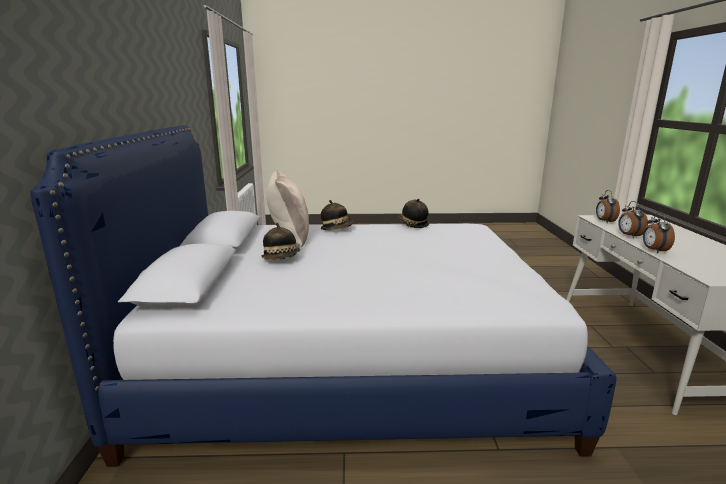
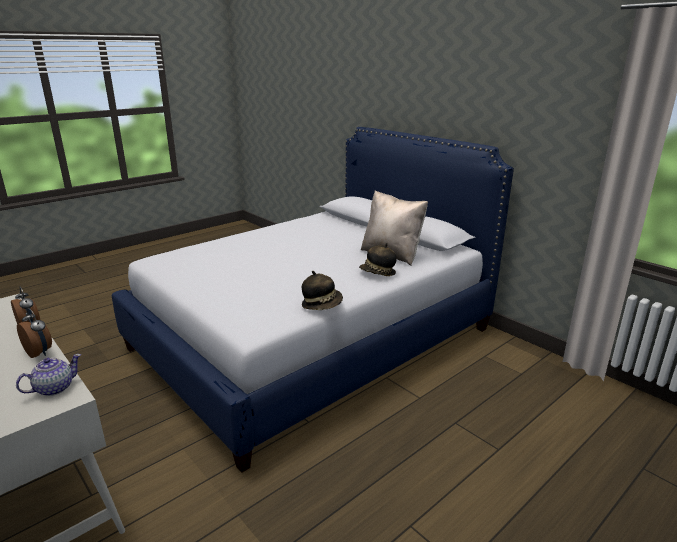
camera: 140 degrees right, 5 degrees up
(281, 259) = (350, 239): hat -> none
(604, 221) = (54, 388): alarm clock -> teapot

